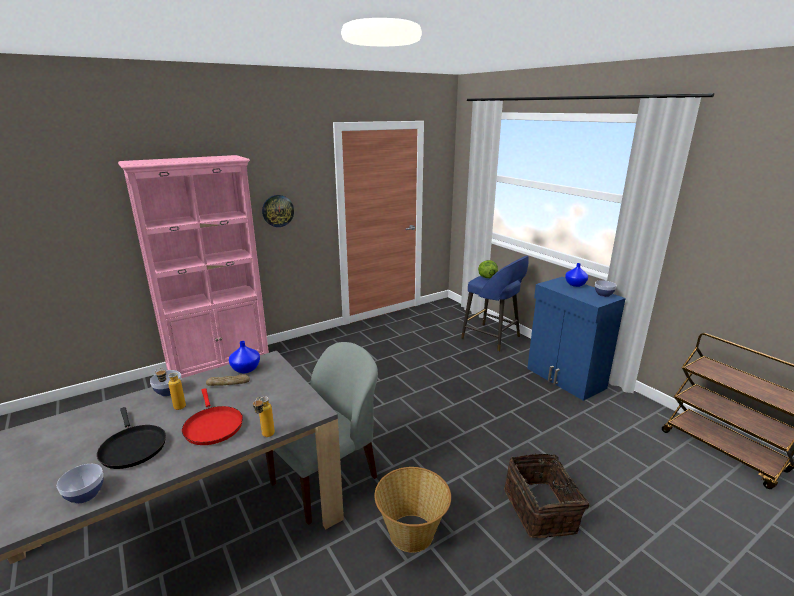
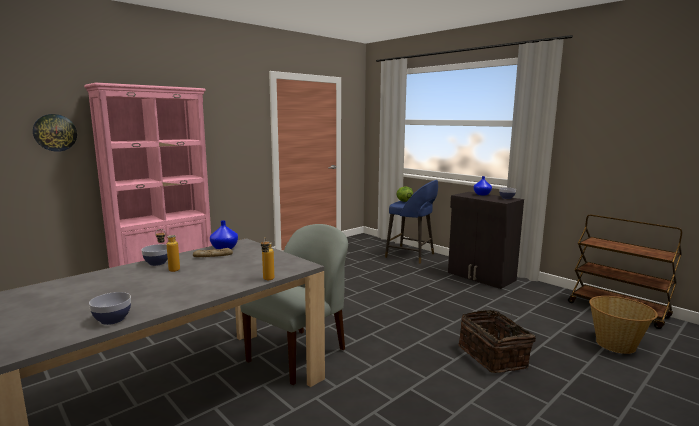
camera: 10 degrees left, 10 degrees down
(132, 447) = (142, 293): black frying pan -> none
(212, 426) = (213, 278): red frying pan -> none
(278, 211) = (221, 143): wall clock -> wall clock (55, 132)
(412, 533) = (390, 382): basket -> basket (616, 345)
(565, 378) = (481, 277): blue cabinet -> black cabinet

